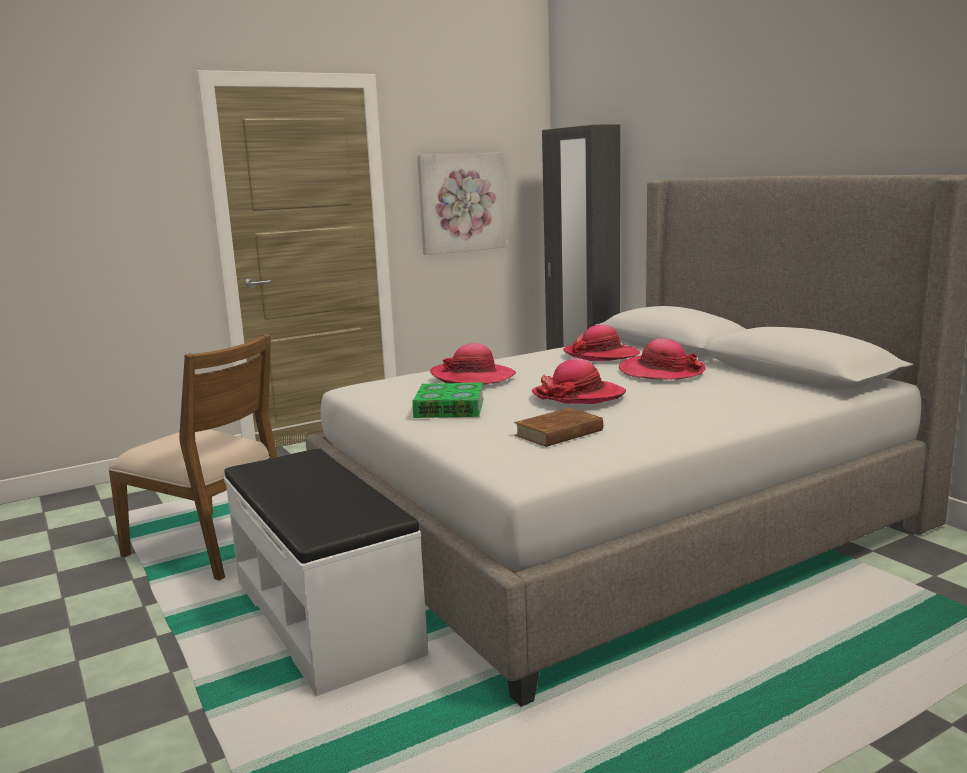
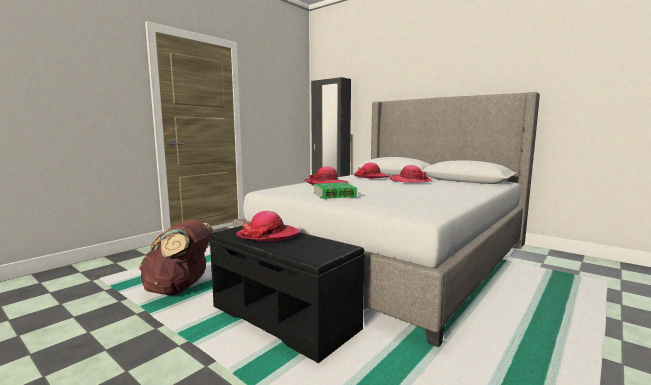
camera: 20 degrees left, 5 degrees down
(211, 546) = (179, 289): brown chair -> brown backpack
(327, 616) = (284, 317): white bench -> black bench
(461, 202) = (273, 112): picture -> none
(559, 433) = (409, 200): brown book -> none
(578, 396) = (390, 188): hat -> hat (268, 235)

